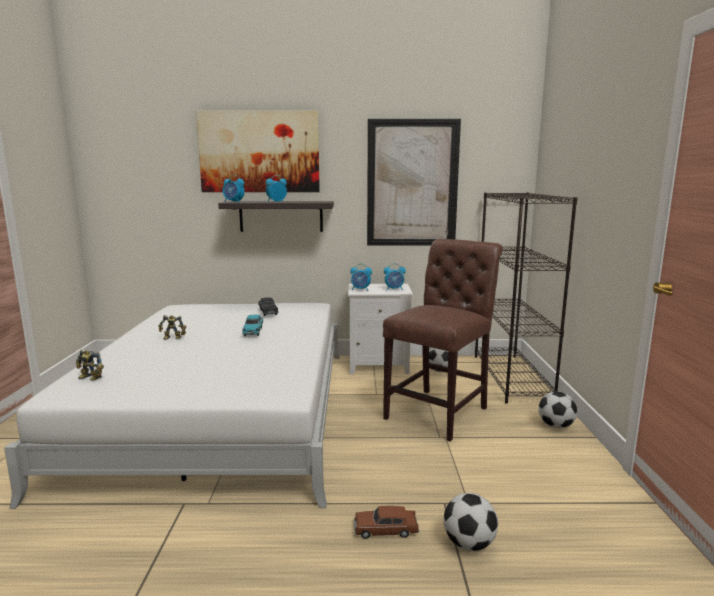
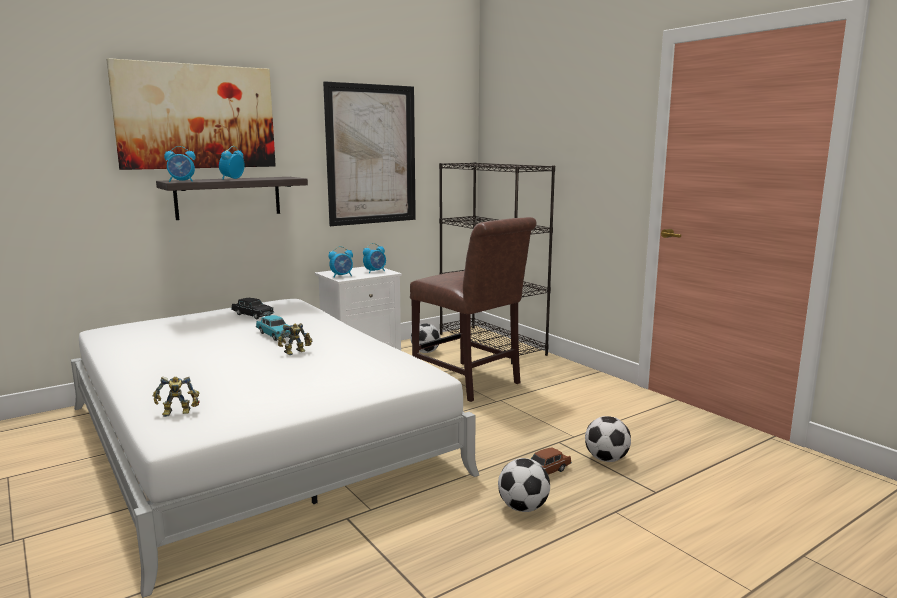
camera: 35 degrees left, 0 degrees up
(172, 338) = (192, 358): toy robot -> toy robot (296, 352)
(440, 411) = (470, 382): brown chair -> brown chair turned 135 degrees clockwise
(555, 426) = (567, 371): football -> football (523, 508)

